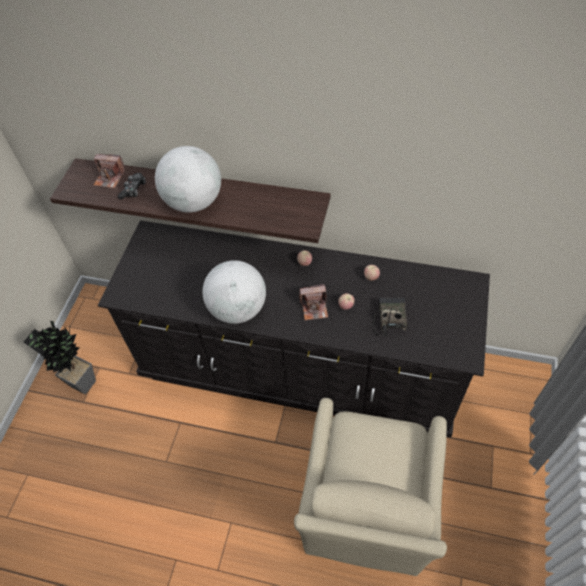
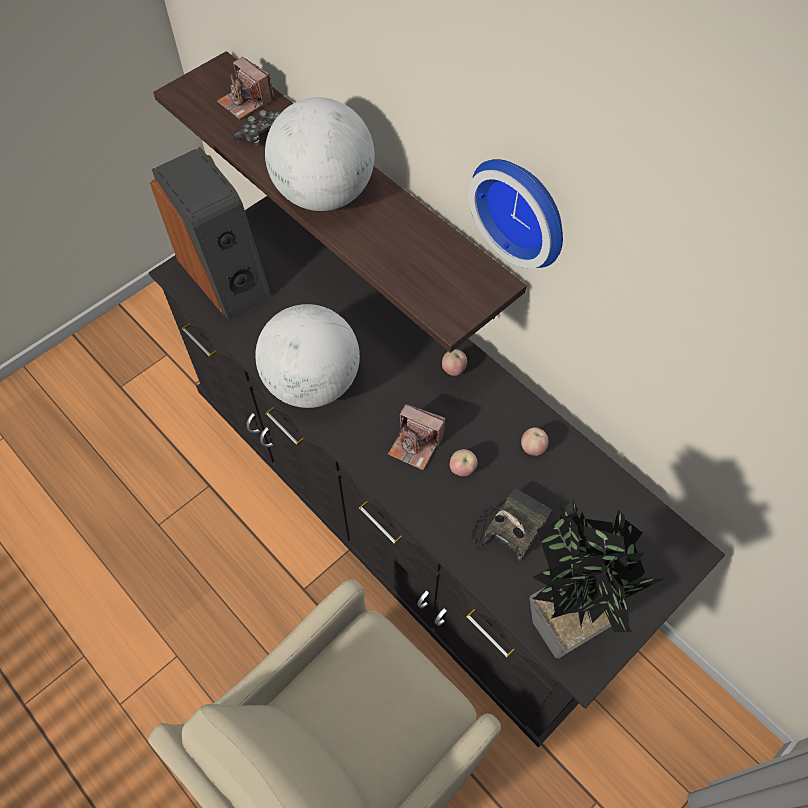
camera: 30 degrees right, 5 degrees up
(82, 380) = (137, 358): potted plant -> potted plant (560, 619)
(145, 283) = (226, 276): none -> speaker
(318, 151) = (523, 209): none -> wall clock

